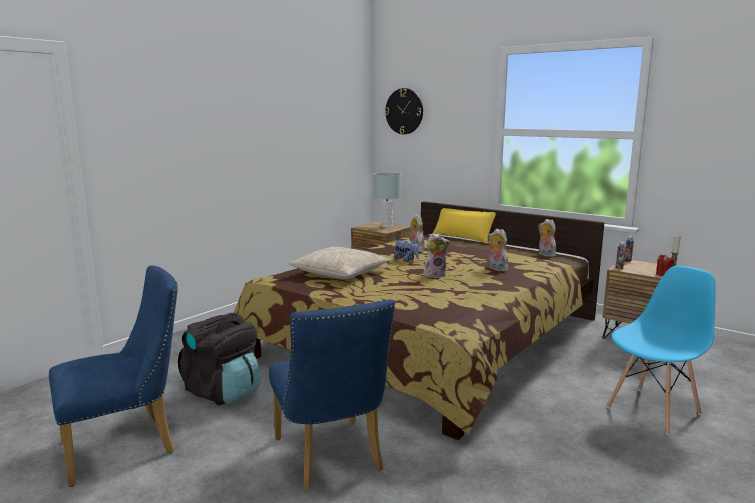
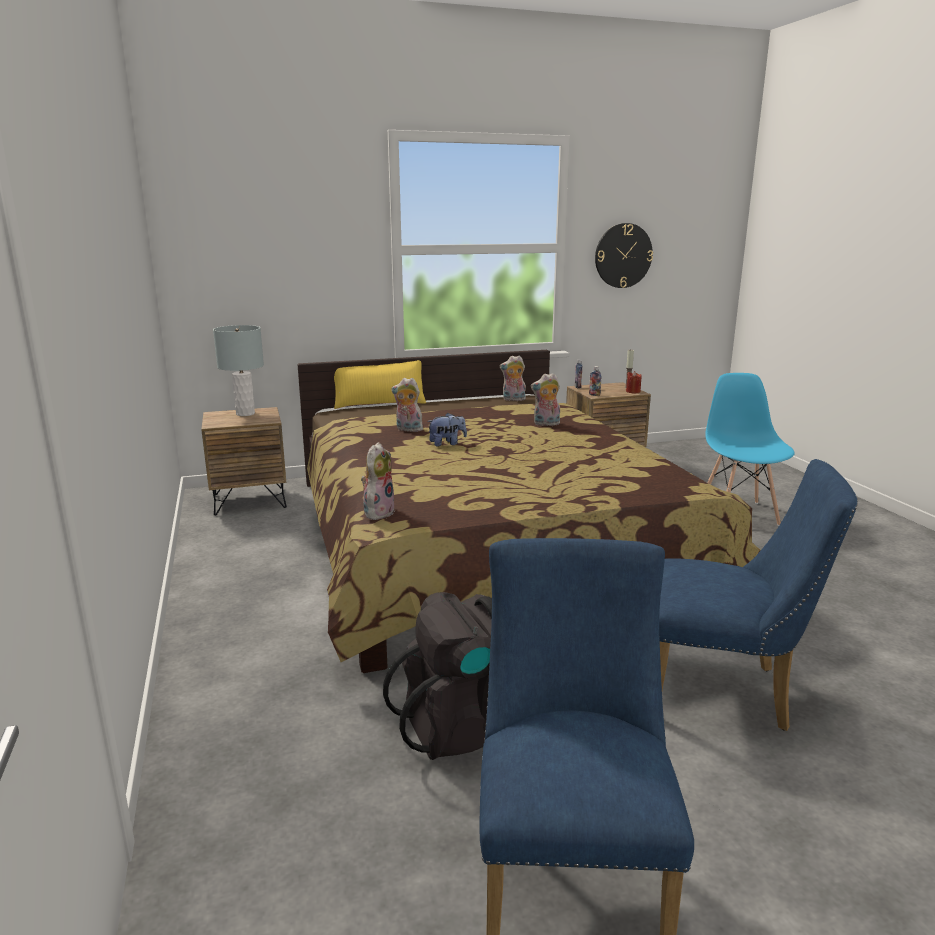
camera: 55 degrees left, 5 degrees up
(340, 273) = (444, 483): beige pillow -> none
(404, 111) = (225, 222): wall clock -> wall clock (623, 255)
(435, 274) = (530, 448): plush toy -> plush toy (378, 512)

